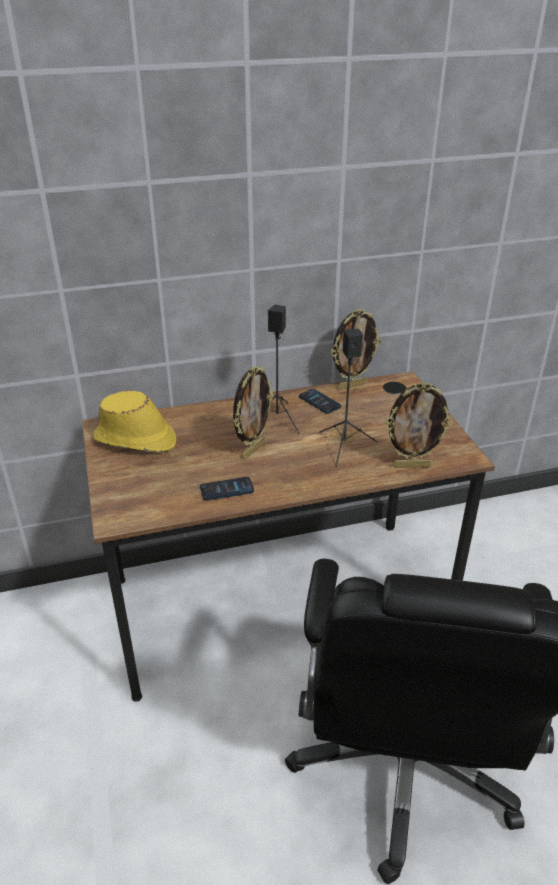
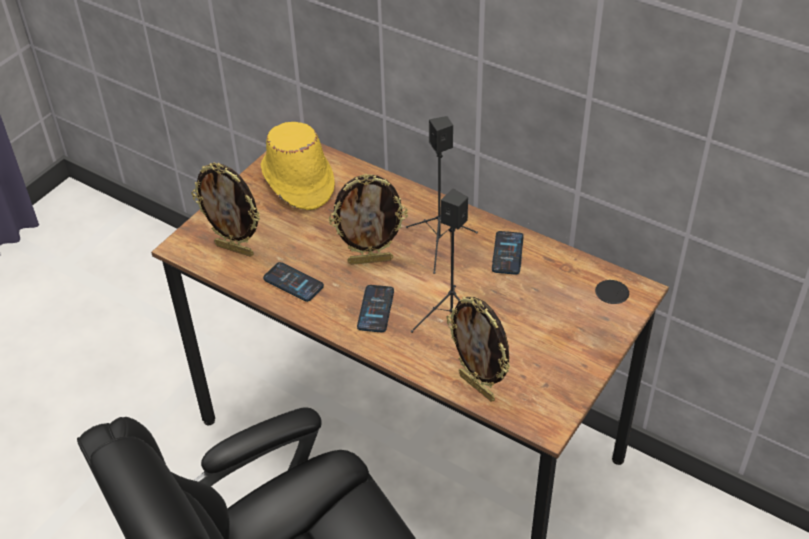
camera: 50 degrees right, 10 degrees up
(298, 469) = (375, 309): none -> phone
(352, 385) = (571, 257): picture frame -> picture frame (235, 249)

